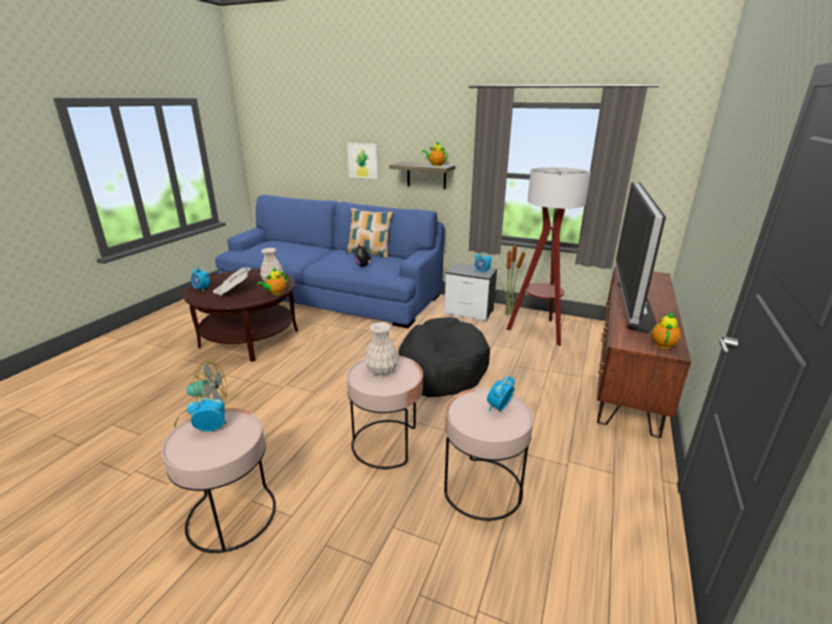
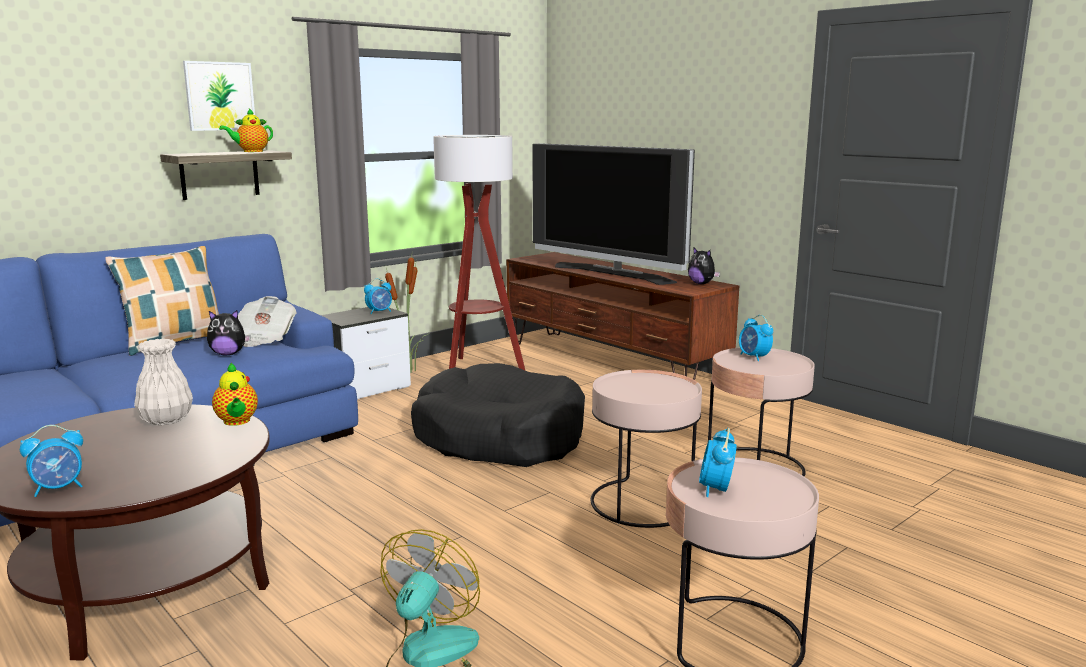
camera: 65 degrees left, 10 degrees down
(233, 290) = (142, 457): newspaper -> newspaper (264, 338)
(363, 160) = (67, 159): picture -> picture (220, 96)
(382, 370) = (635, 387): white vase -> none
(663, 343) = (701, 283): teapot -> plush toy

